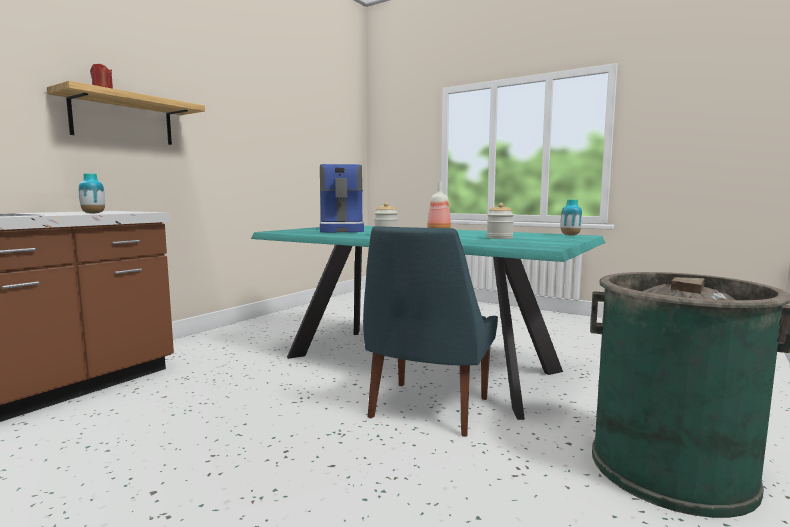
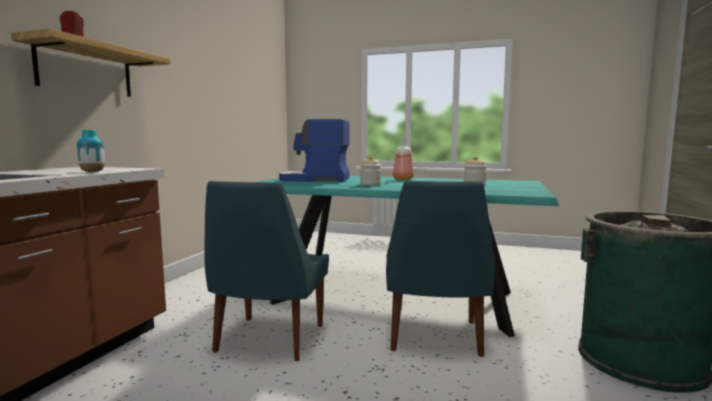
camera: 15 degrees left, 0 degrees up
(255, 392) = (268, 340): none -> blue chair
(343, 229) = (315, 180): coffee machine -> coffee machine turned 120 degrees clockwise
(570, 235) = (517, 181): vase -> none

